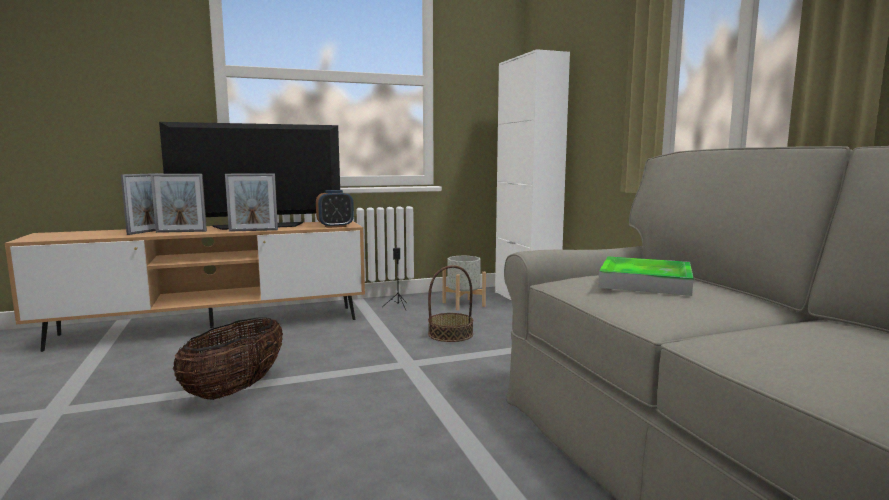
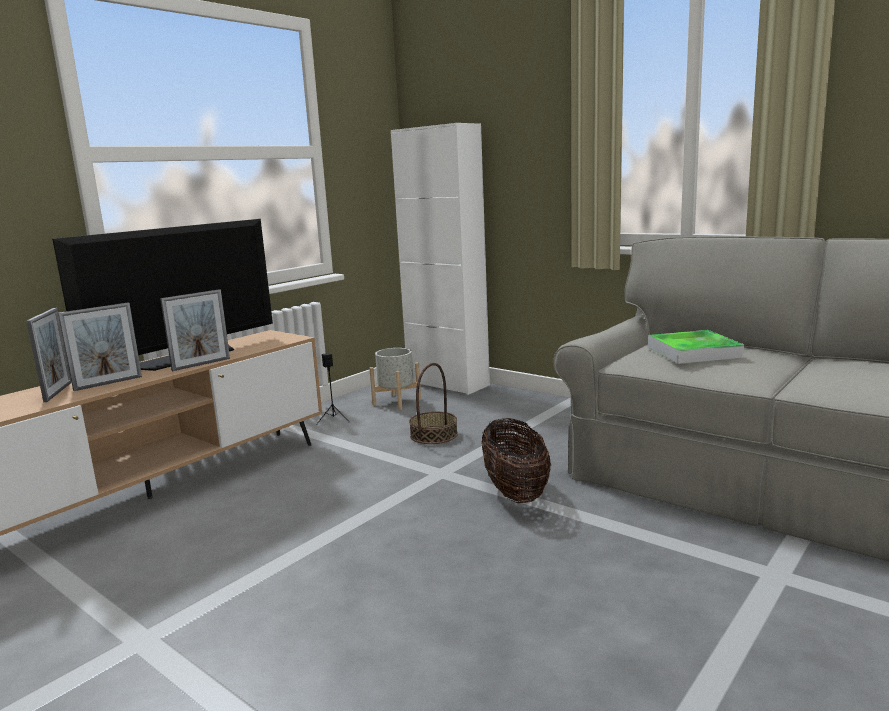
camera: 30 degrees left, 5 degrees up
(235, 389) = (316, 548): basket -> basket (515, 492)
(335, 226) = (281, 341): alarm clock -> none

